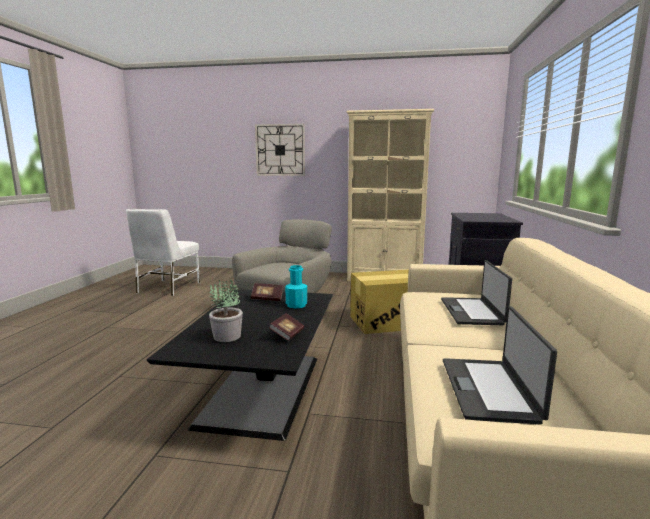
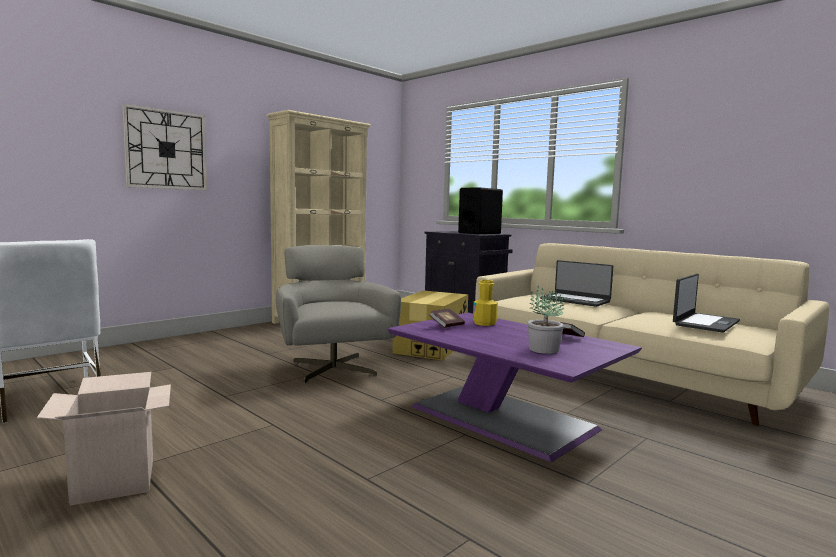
camera: 55 degrees left, 5 degrees down
(90, 329) = (114, 481): none -> cardboard box
(261, 390) = (505, 418): black coffee table -> purple coffee table
(296, 305) = (484, 323): turquoise bottle -> yellow bottle
(489, 218) = (479, 233): none -> black speaker
(489, 389) = (705, 323): laptop -> laptop turned 90 degrees counterclockwise

